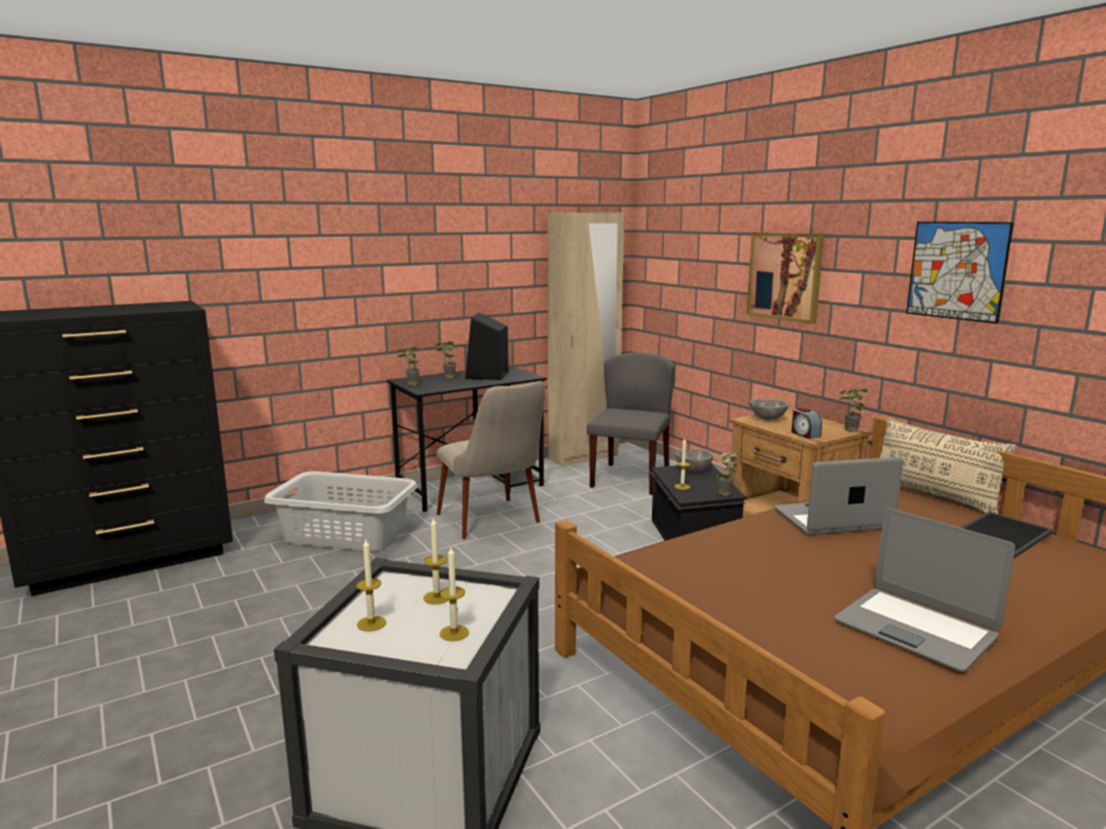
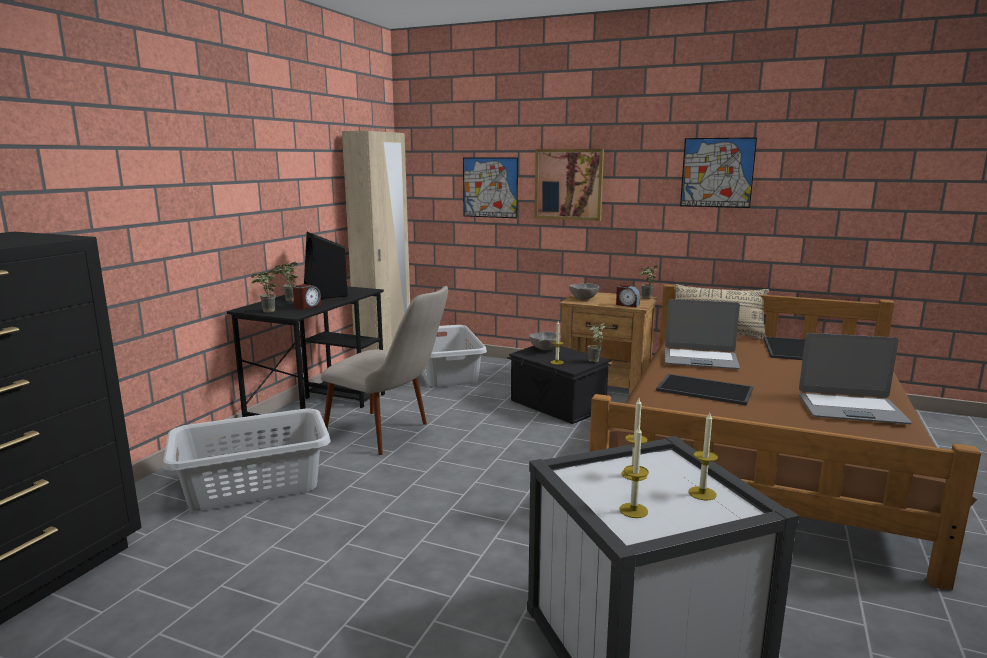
camera: 35 degrees left, 0 degrees up
(448, 385) = (307, 306): none -> alarm clock
(630, 478) = (447, 373): grey chair -> grey laundry basket
(710, 275) = (490, 187): none -> picture
(765, 553) = (705, 389): none -> tray
(832, 520) = (700, 360): laptop -> laptop turned 120 degrees counterclockwise

